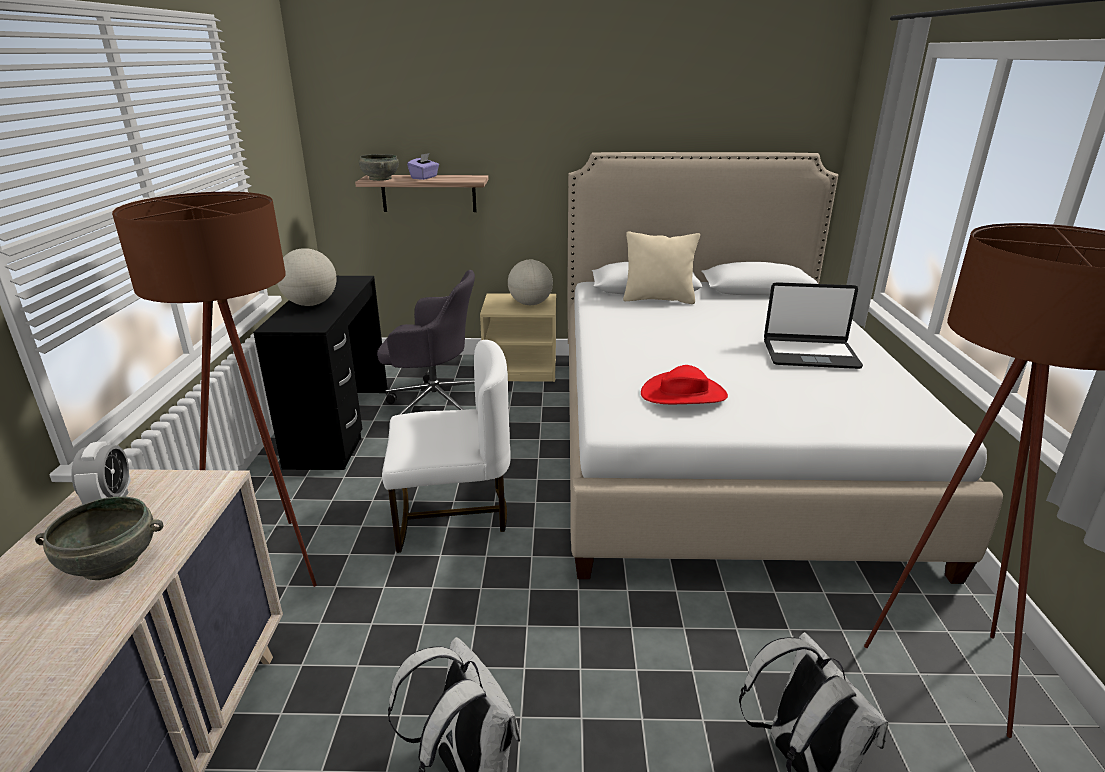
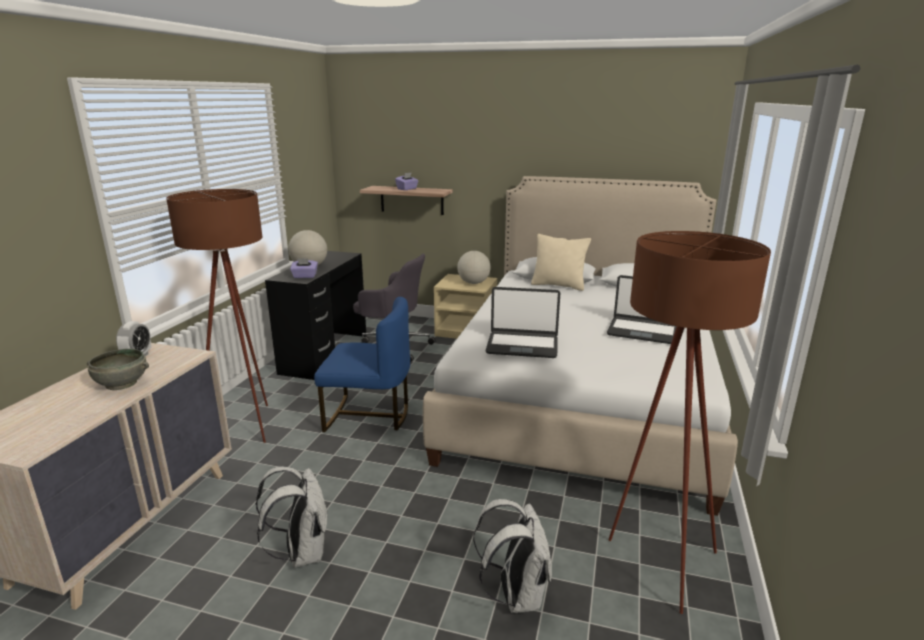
camera: 15 degrees right, 5 degrees down
(314, 320) = (305, 276): none -> purple tissue box
(380, 178) = (377, 188): grey bowl -> none
(452, 514) = (368, 415): white chair -> blue chair
(683, 394) = (522, 345): red hat -> laptop

